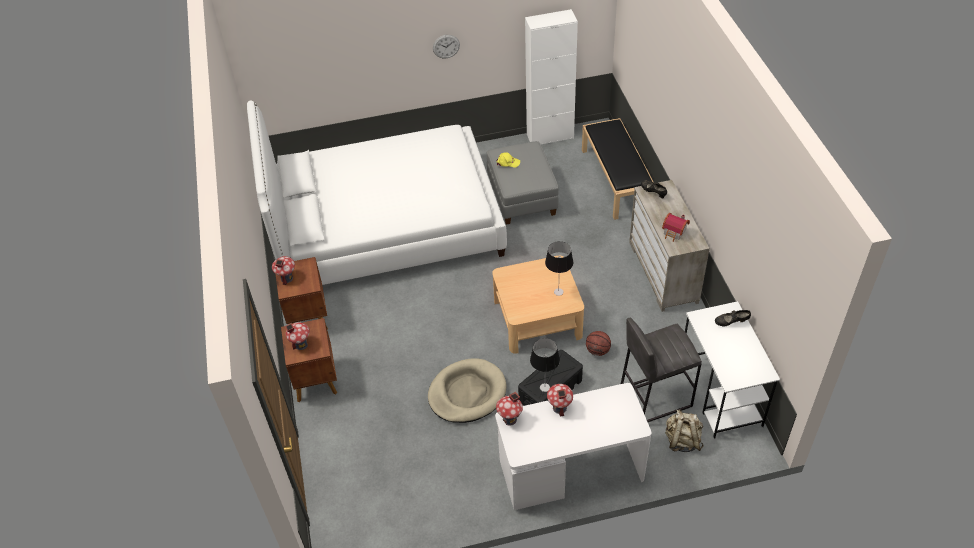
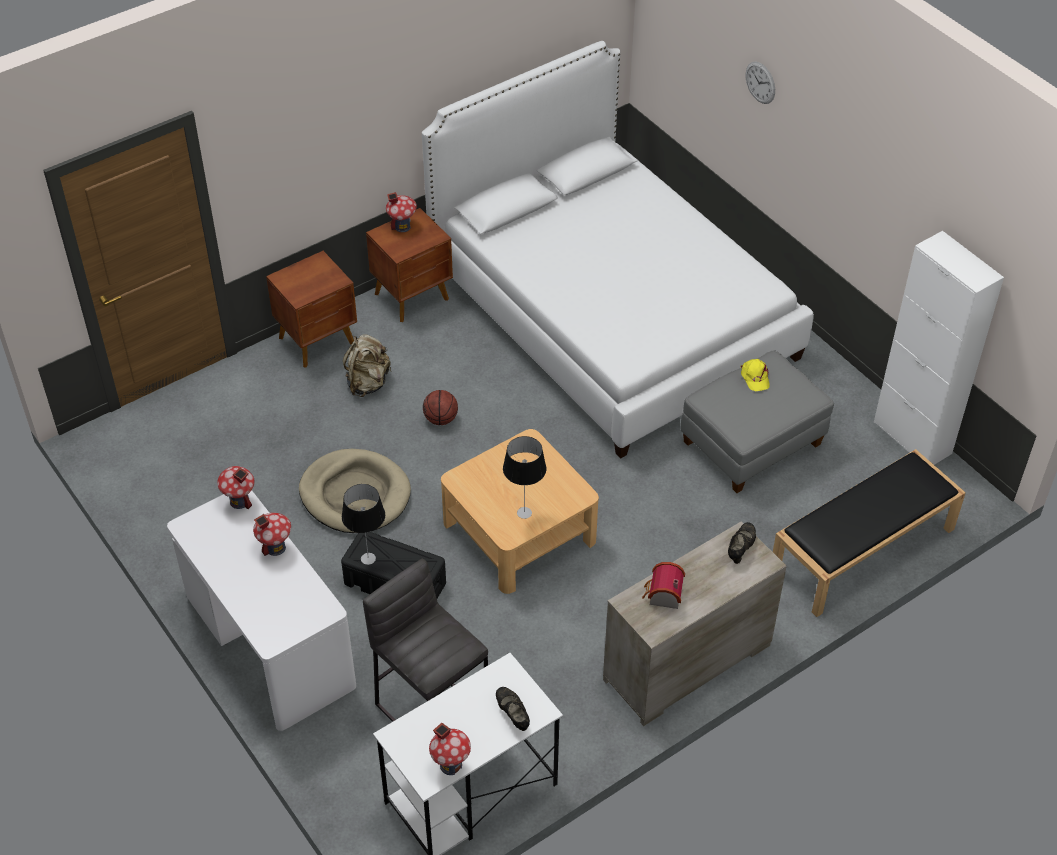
camera: 65 degrees right, 0 degrees up
(301, 344) = (302, 277): toy house -> toy house (451, 765)
(446, 46) = (843, 181): wall clock -> wall clock (760, 82)
(598, 351) = (489, 619): basketball -> basketball (440, 419)
(682, 440) = (366, 763): beige backpack -> beige backpack (368, 383)

